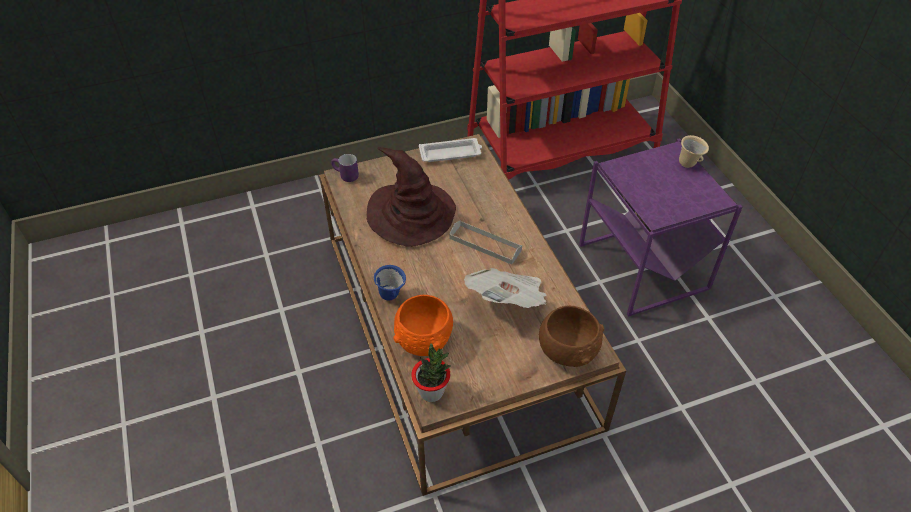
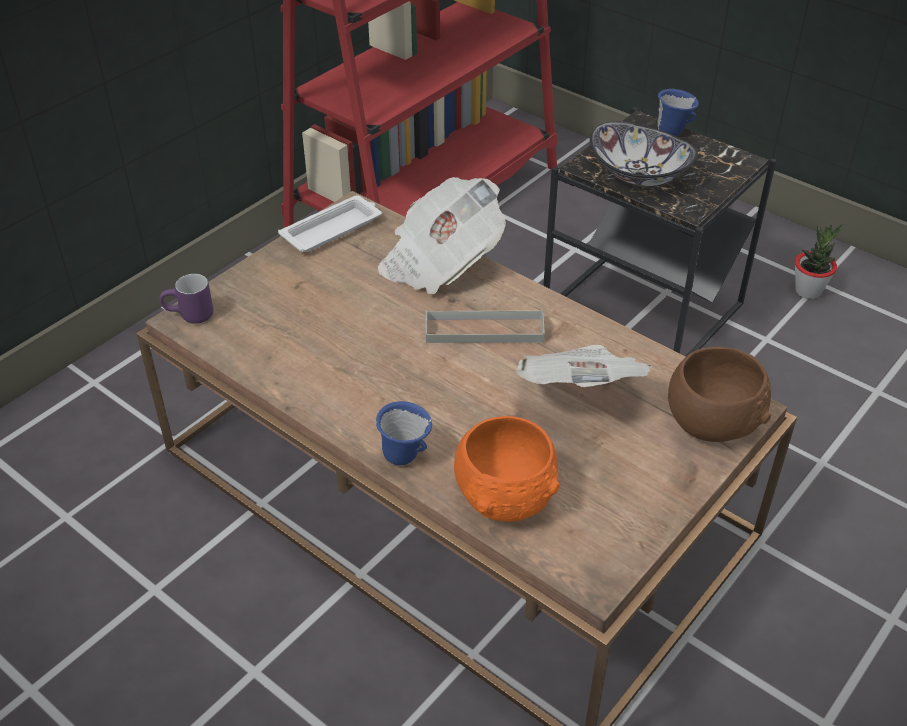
camera: 30 degrees left, 5 degrees down
(411, 215) = (342, 332): brown hat -> none
(431, 392) = (578, 564): potted plant -> potted plant (808, 291)
(493, 194) = (440, 262): none -> newspaper
(642, 268) = (643, 311): purple side table -> black side table
(643, 185) = (640, 175): none -> bowl
(689, 164) = (673, 133): beige mug -> blue mug

